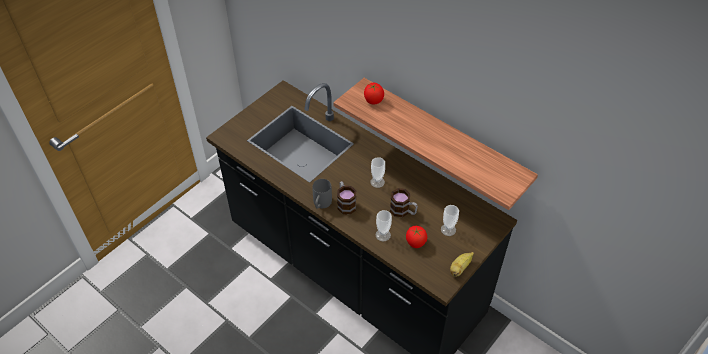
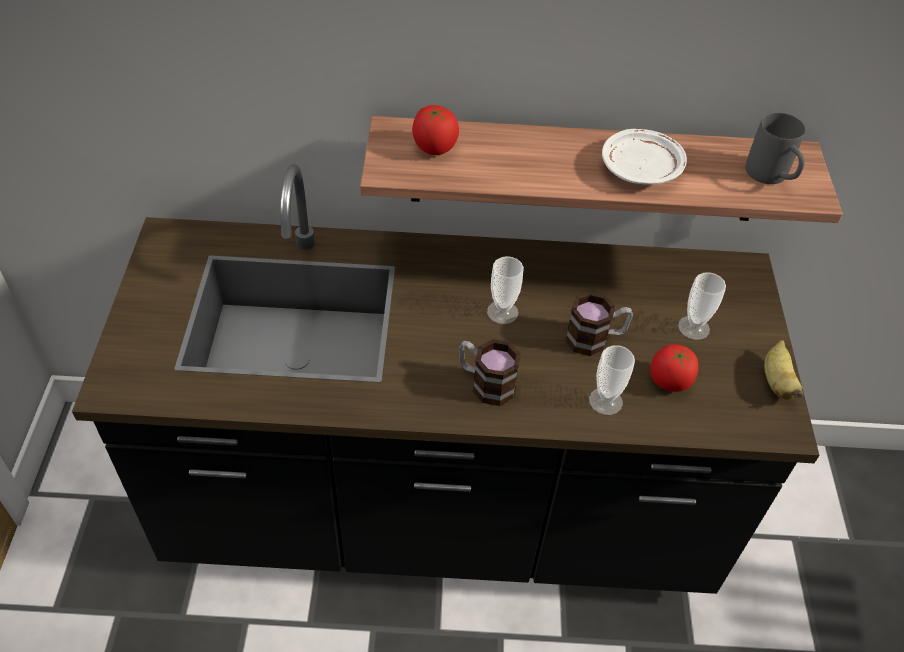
camera: 40 degrees left, 0 degrees up
(321, 205) = (444, 412): grey mug -> grey mug (771, 177)
(445, 147) = (641, 168): none -> white plate

